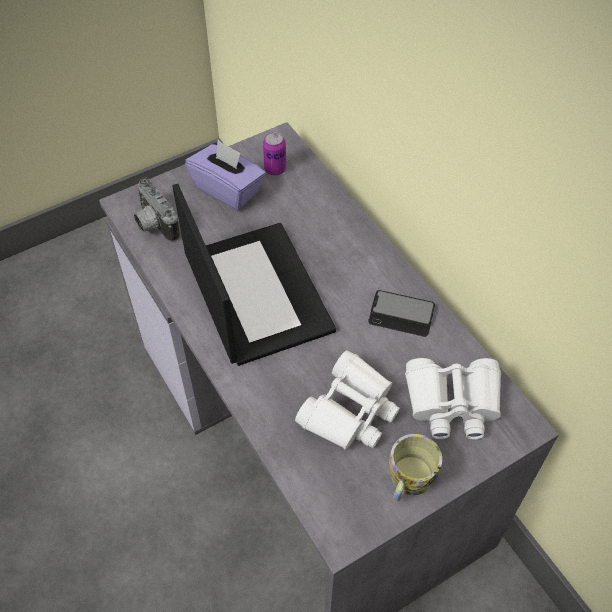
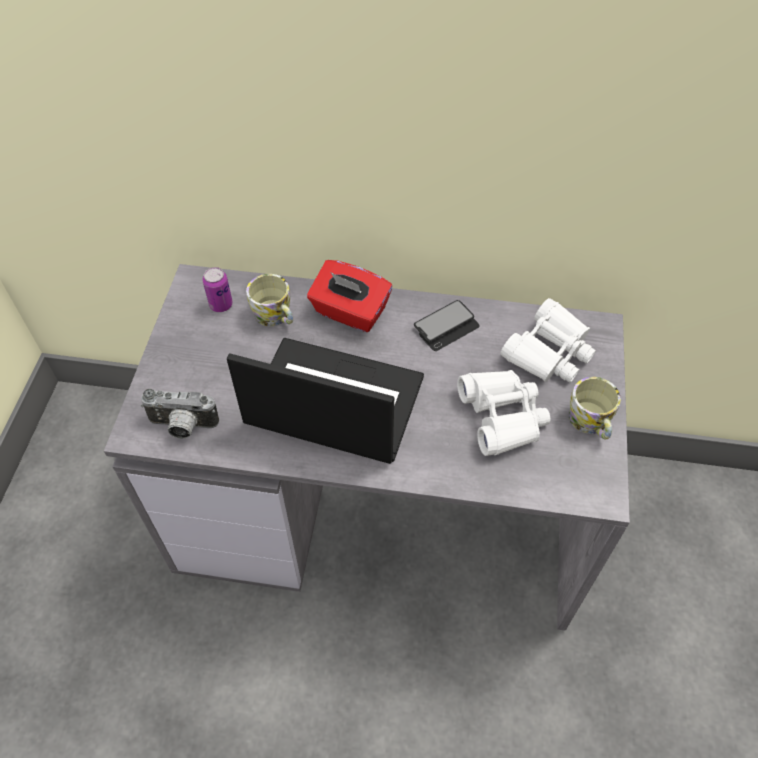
camera: 50 degrees left, 0 degrees up
(228, 189) = (205, 349): purple tissue box -> none
(297, 205) = (275, 316): none -> mug
(348, 245) = (350, 312): none -> red tissue box

